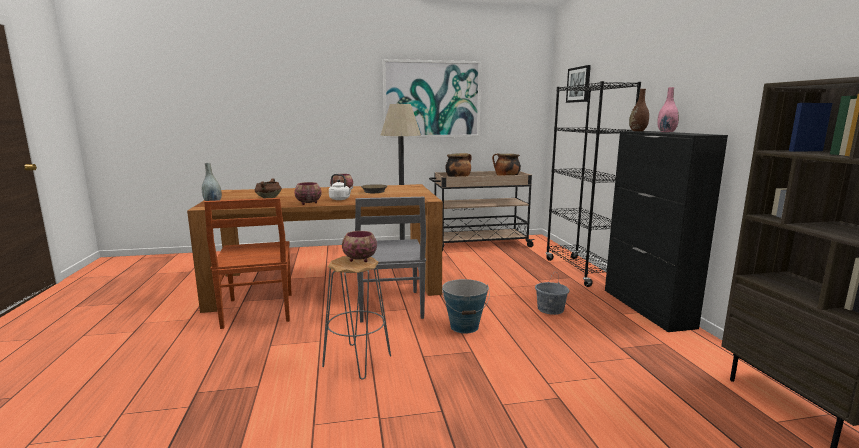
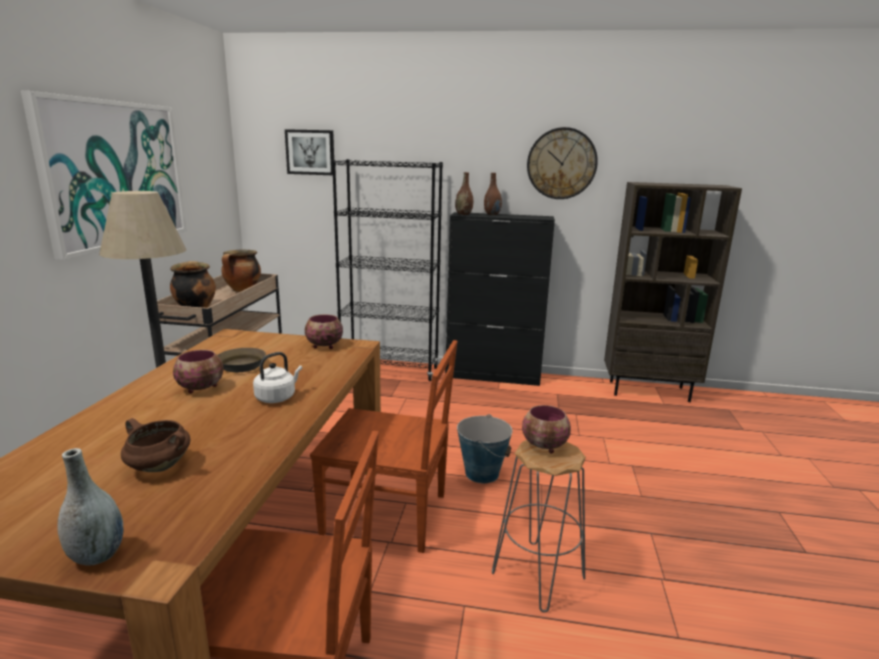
camera: 70 degrees left, 5 degrees up
(308, 203) = (280, 428): bowl -> bowl (323, 346)
(390, 306) = (388, 514): grey chair -> brown chair
(550, 309) = (469, 414): grey bucket -> none
(666, 132) = (492, 214): pink vase -> brown vase
(745, 69) = (561, 163): none -> wall clock

